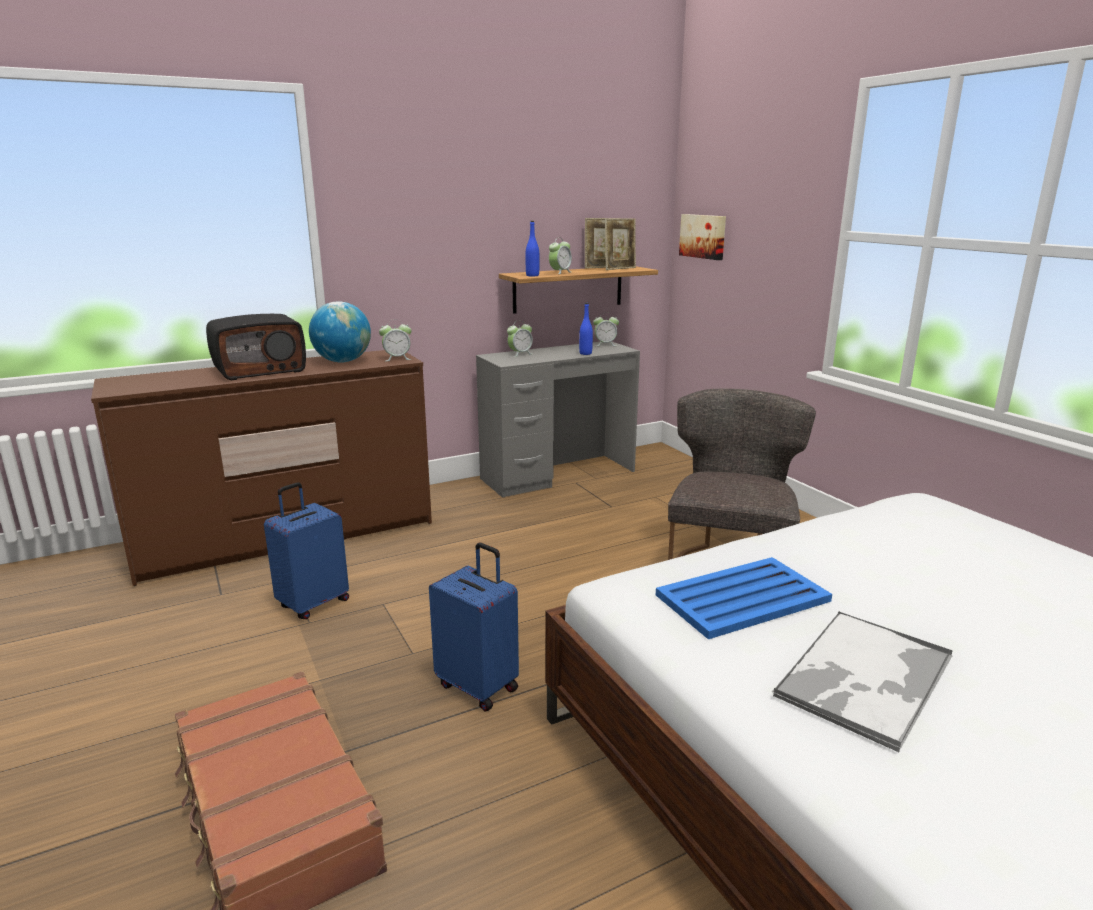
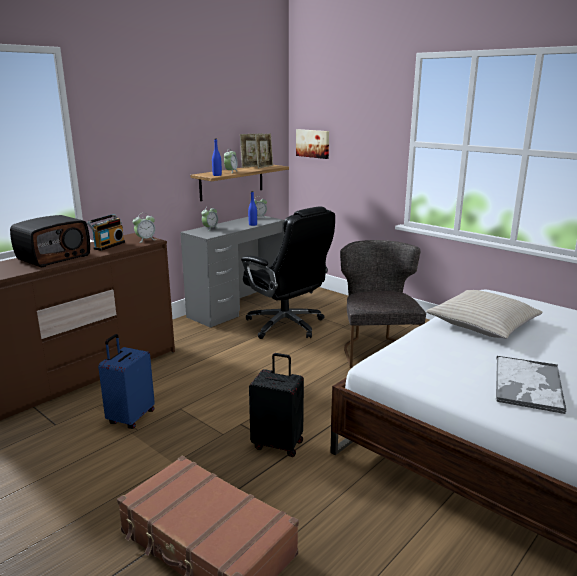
camera: 20 degrees left, 0 degrees up
(342, 361) = (108, 245): globe -> radio
(479, 686) = (278, 444): blue suitcase -> black suitcase
(611, 510) = (286, 325): none -> black office chair
(741, 598) = (444, 358): blue tray -> none
(864, 551) = (483, 324): none -> beige pillow

